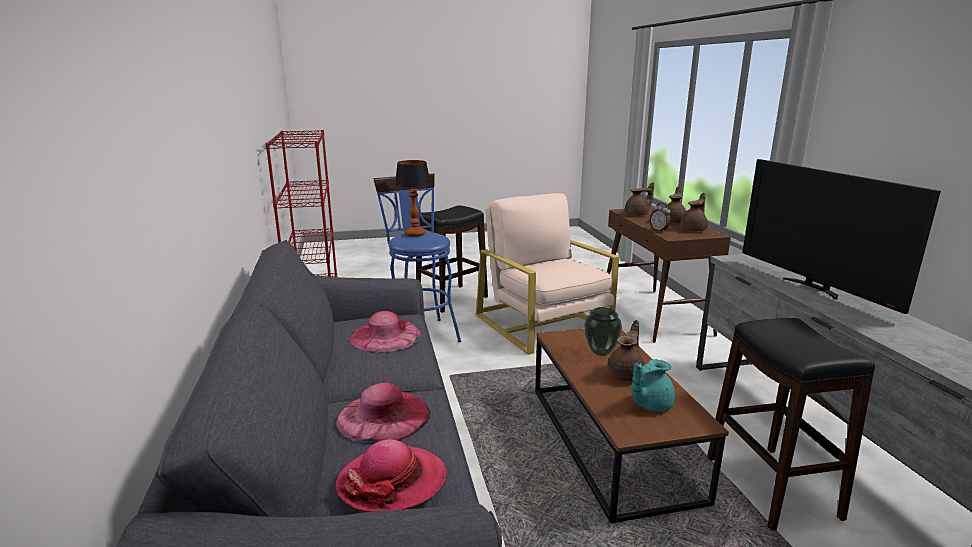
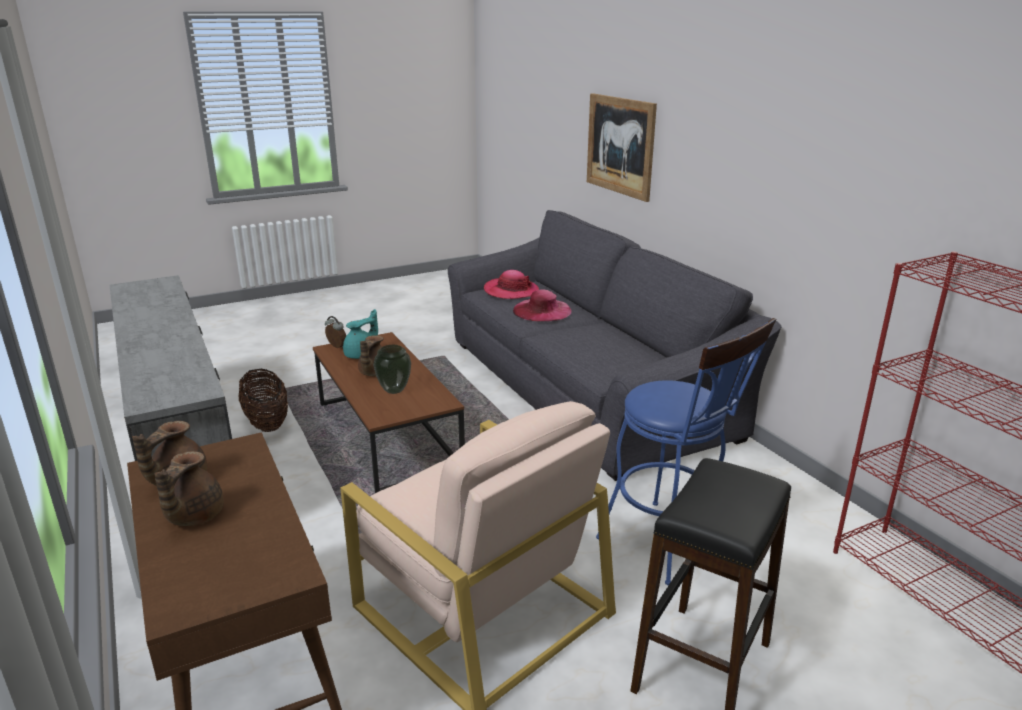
camera: 165 degrees right, 5 degrees up
(135, 210) = (620, 145): none -> picture
(386, 336) = (602, 356): pink hat -> none
(415, 234) = (689, 401): table lamp -> none
(637, 215) = (261, 549): brown teapot -> none
(659, 230) = (254, 468): alarm clock -> alarm clock (336, 347)
(770, 486) = (267, 423): black stool -> basket
(814, 288) = (159, 352): television -> none

